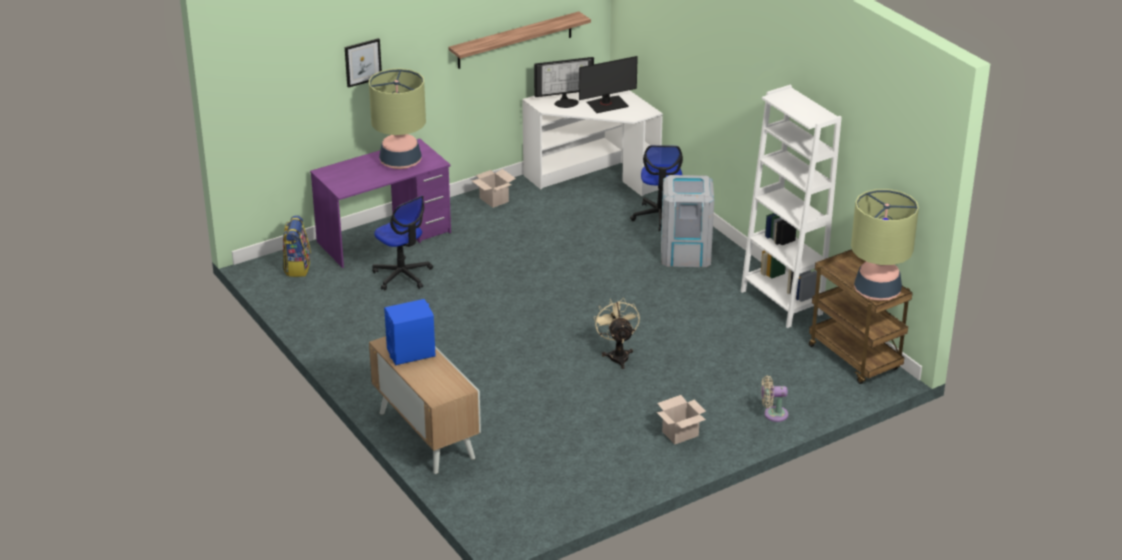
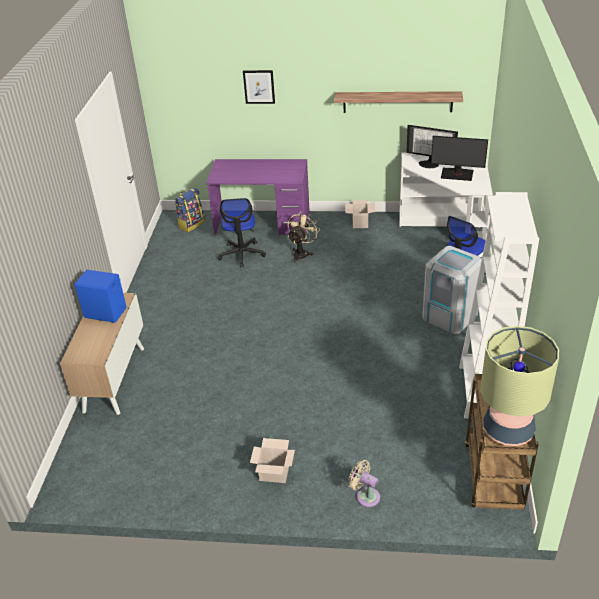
camera: 40 degrees right, 5 degrees up
(400, 162) = (274, 171): table lamp -> none
(617, 355) = (307, 378): beige fan -> beige fan (302, 253)

